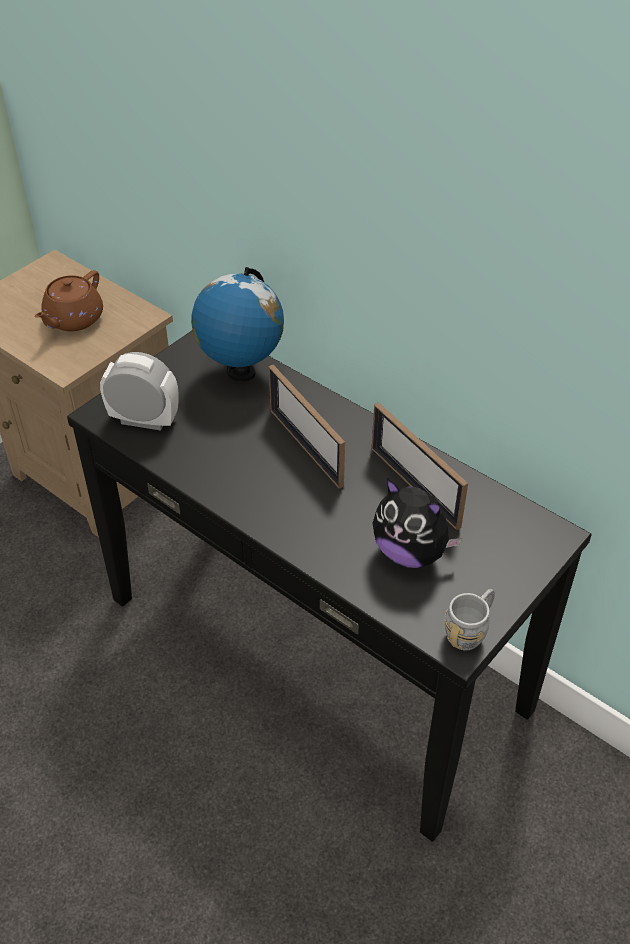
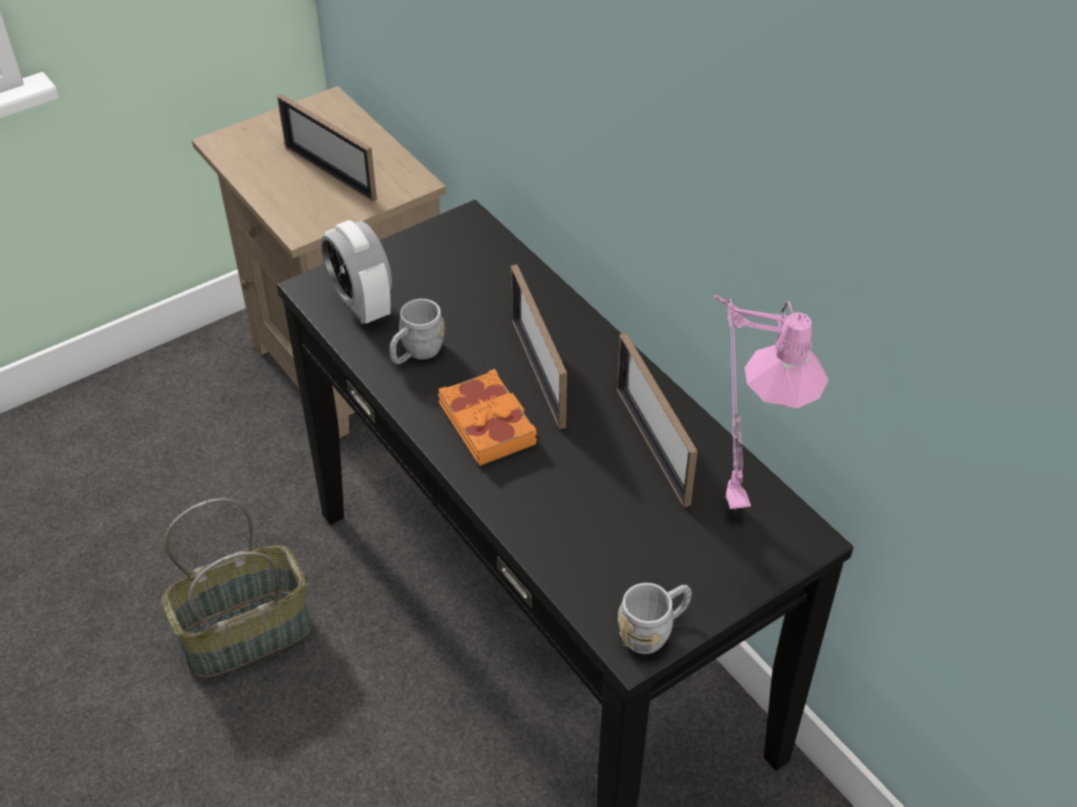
camera: 15 degrees right, 0 degrees up
(73, 319) = (330, 172): brown teapot -> picture frame
(80, 708) = (246, 632): none -> basket
(144, 420) = (361, 305): alarm clock -> alarm clock turned 150 degrees counterclockwise
(203, 451) = (416, 353): none -> grey mug
(241, 372) = (493, 268): globe -> none
(282, 495) = (488, 424): none -> orange book
(410, 552) = (617, 522): plush toy -> none
(483, 509) = (726, 489): none -> pink table lamp

